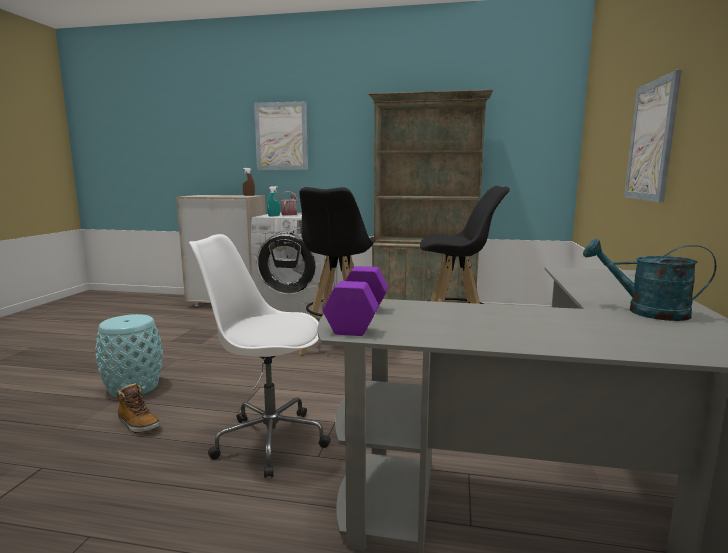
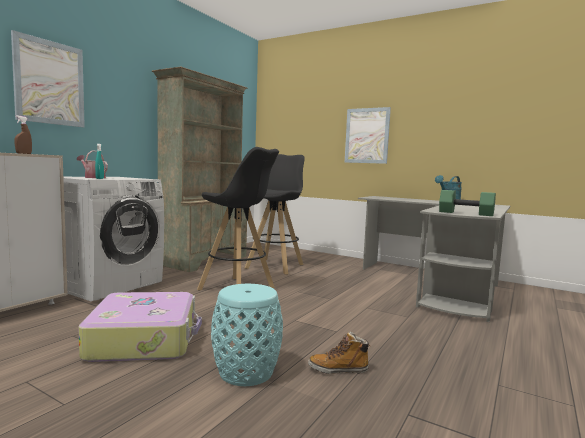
camera: 70 degrees left, 5 degrees down
(138, 424) = (338, 369): boot -> boot turned 150 degrees counterclockwise
(191, 346) = (145, 339): none -> suitcase
(267, 441) = (386, 326): white office chair -> none
(357, 319) = (465, 213): purple dumbbell -> green dumbbell

